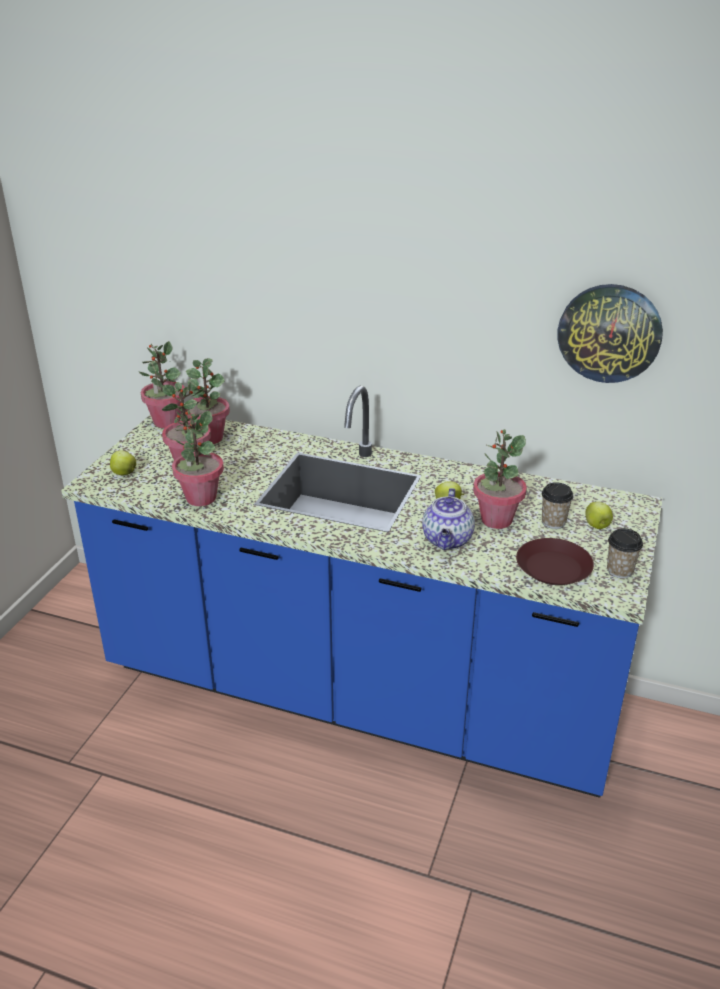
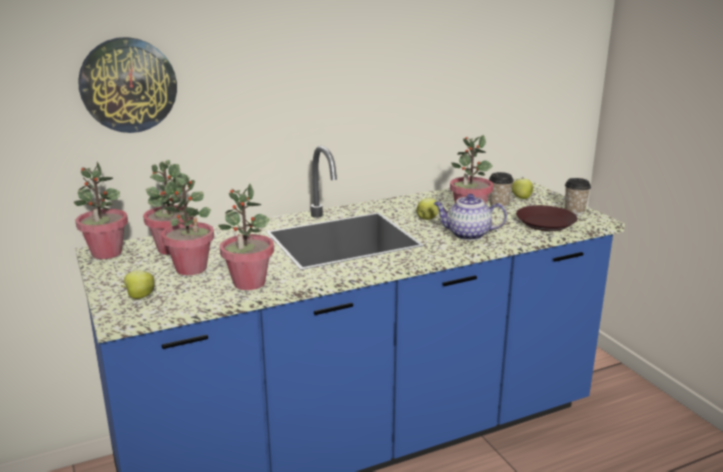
camera: 45 degrees left, 10 degrees down
(447, 541) = (467, 235): teapot -> teapot turned 135 degrees clockwise
(609, 333) = (478, 59): wall clock -> wall clock (128, 85)

